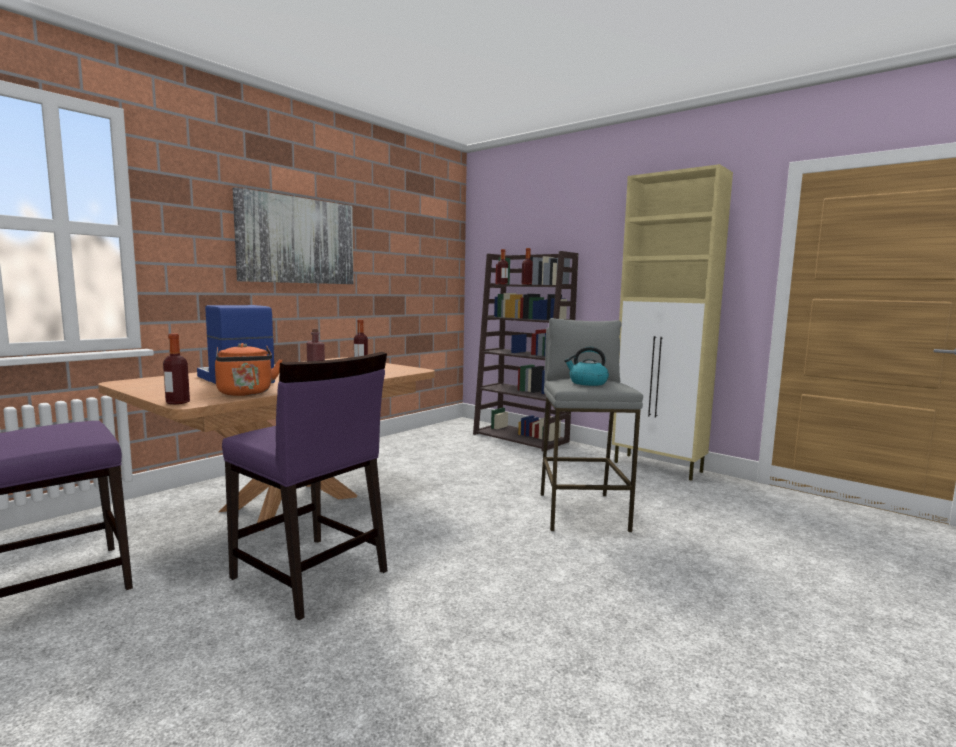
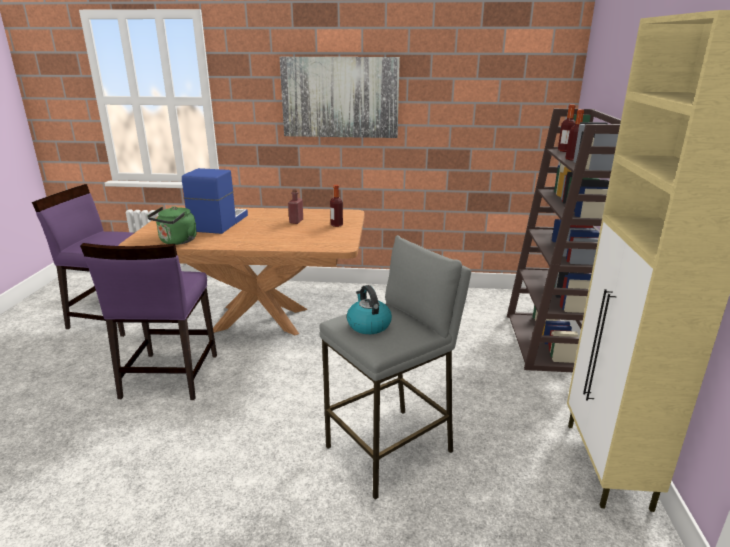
camera: 55 degrees right, 15 degrees up
(177, 402) = (134, 239): bottle -> none
(246, 393) = (177, 241): orange kettle -> green kettle

